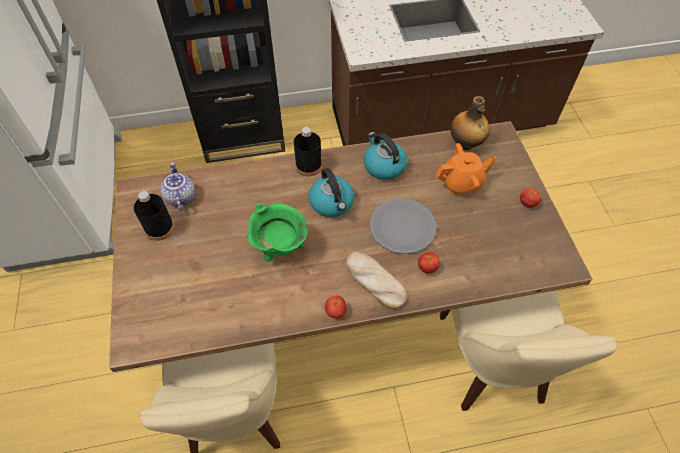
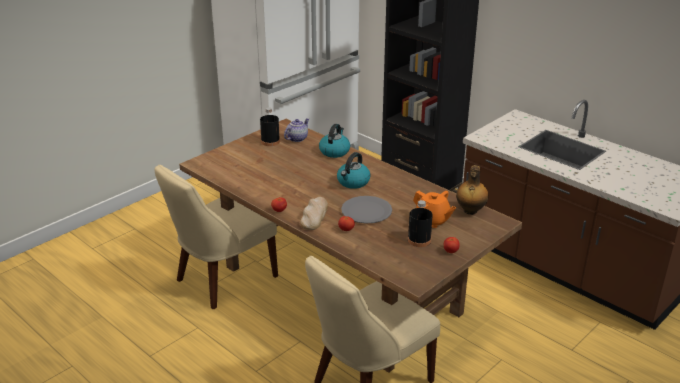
camera: 55 degrees right, 25 degrees down
(280, 248) = (300, 179): green cooking pot -> none
(308, 166) = (371, 165): black bottle -> black bottle (419, 240)
(383, 166) = (406, 188): kettle -> kettle (334, 151)

